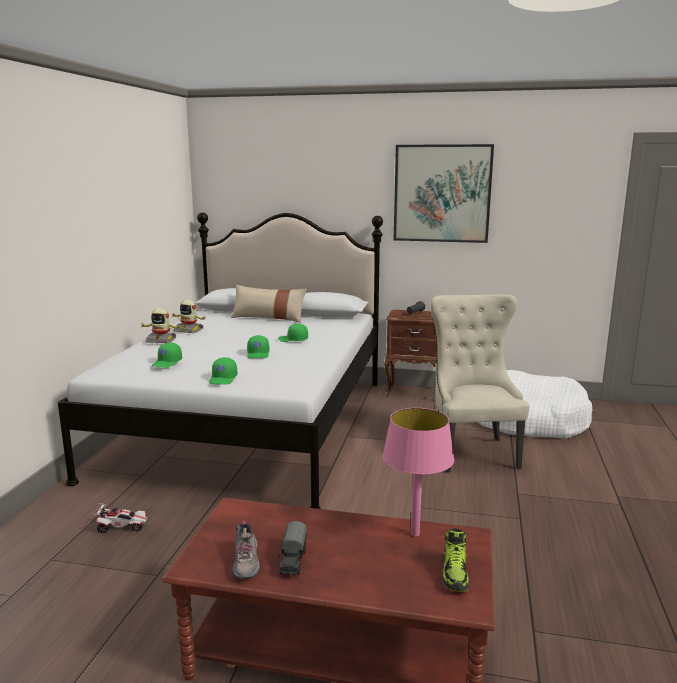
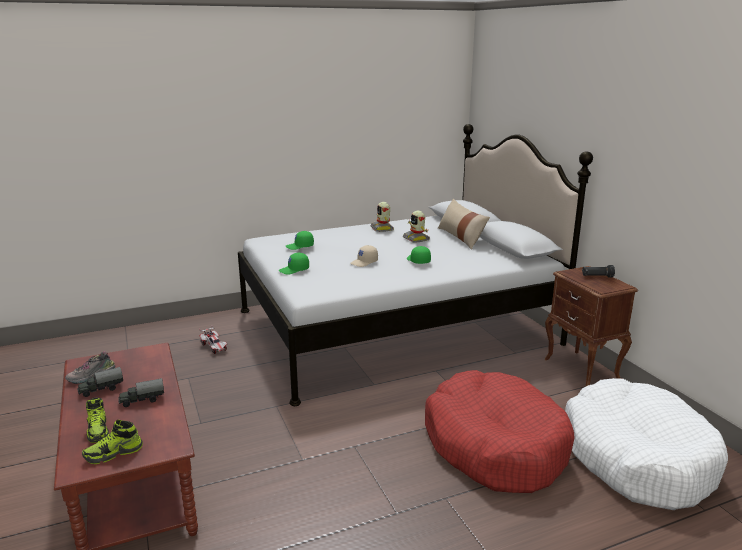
camera: 55 degrees right, 5 degrees up
(161, 340) = (346, 230): toy robot -> toy robot (416, 239)
(258, 354) = (364, 262): green cap -> beige cap
(353, 537) = (142, 400): none -> toy truck
(396, 577) = (98, 431): none -> shoe
(414, 533) = (162, 422): pink table lamp -> none
(442, 193) = (657, 135): picture -> none
(472, 453) = (494, 445): beige chair -> red dog bed

